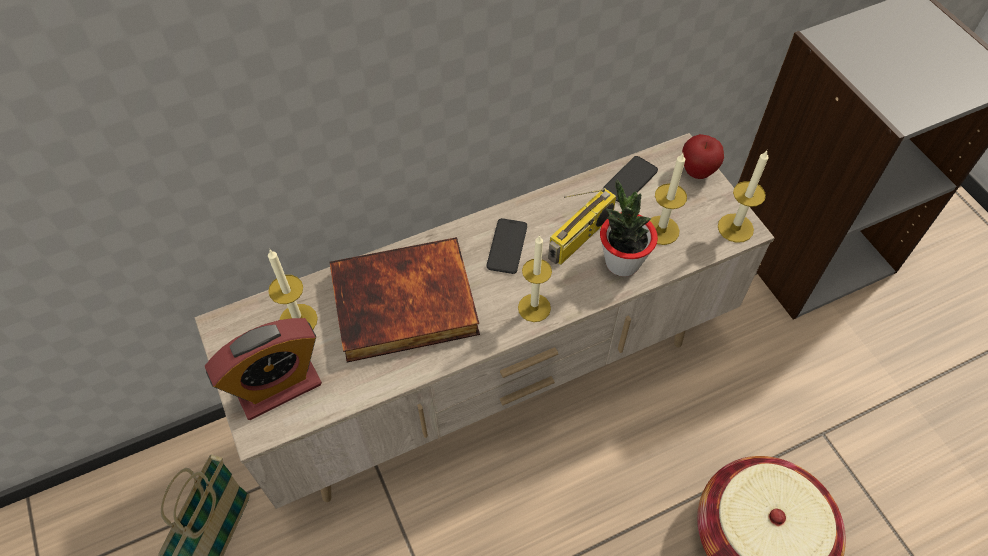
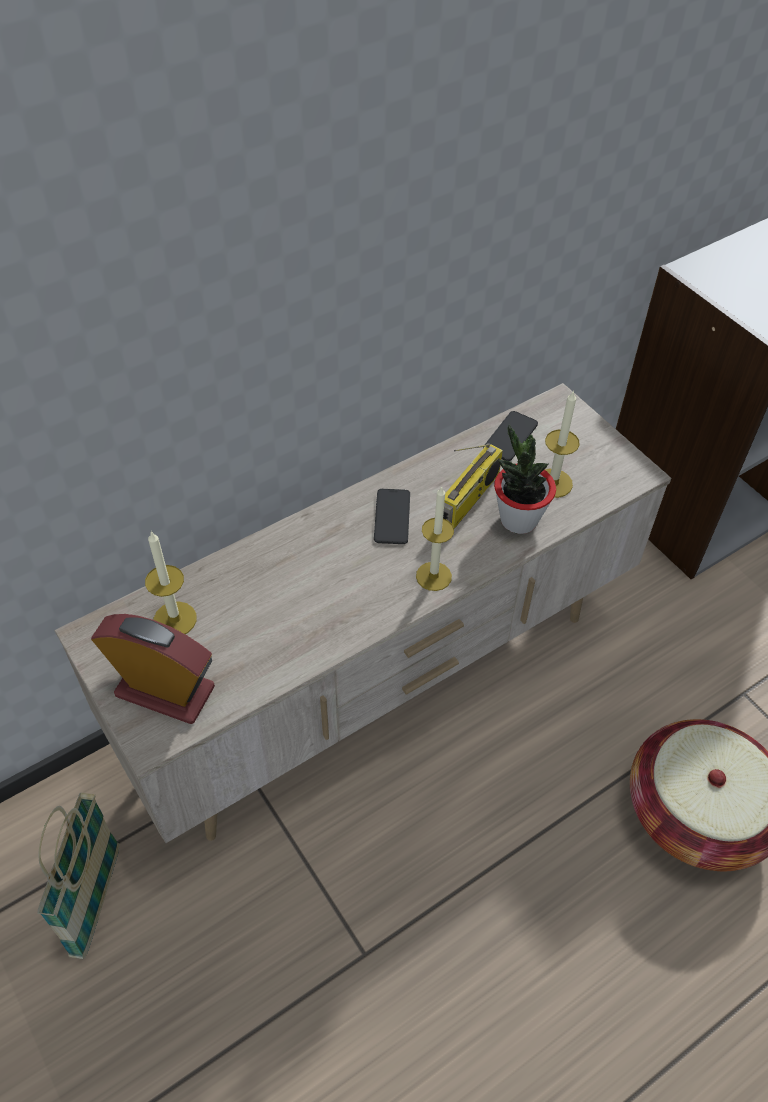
camera: 10 degrees left, 5 degrees down
(278, 386) = (165, 691): alarm clock -> alarm clock turned 120 degrees counterclockwise
(404, 306) = (291, 591): book -> none
(697, 172) = (579, 421): apple -> none
(735, 228) = (629, 472): candle -> none

